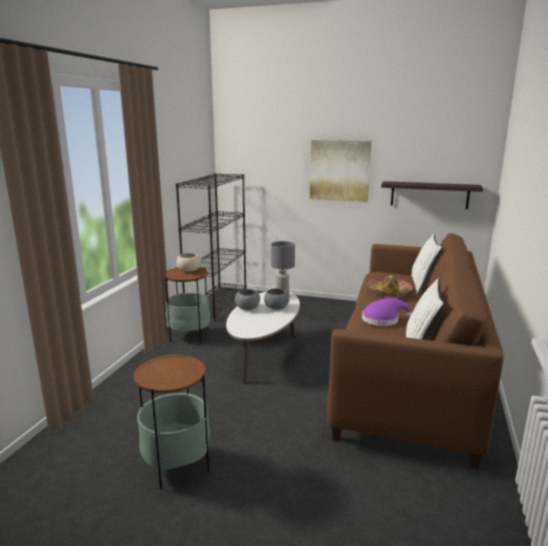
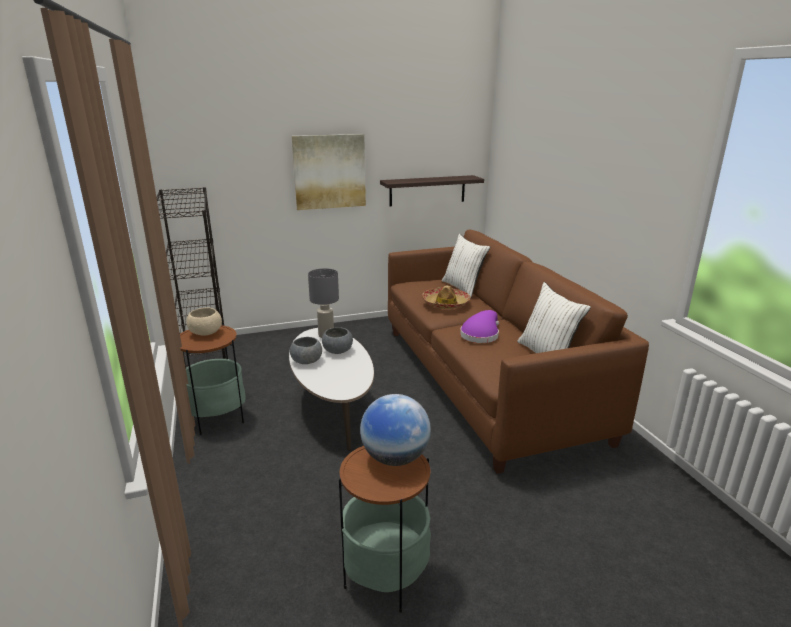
camera: 35 degrees left, 5 degrees up
(185, 367) = (395, 458): none -> globe

